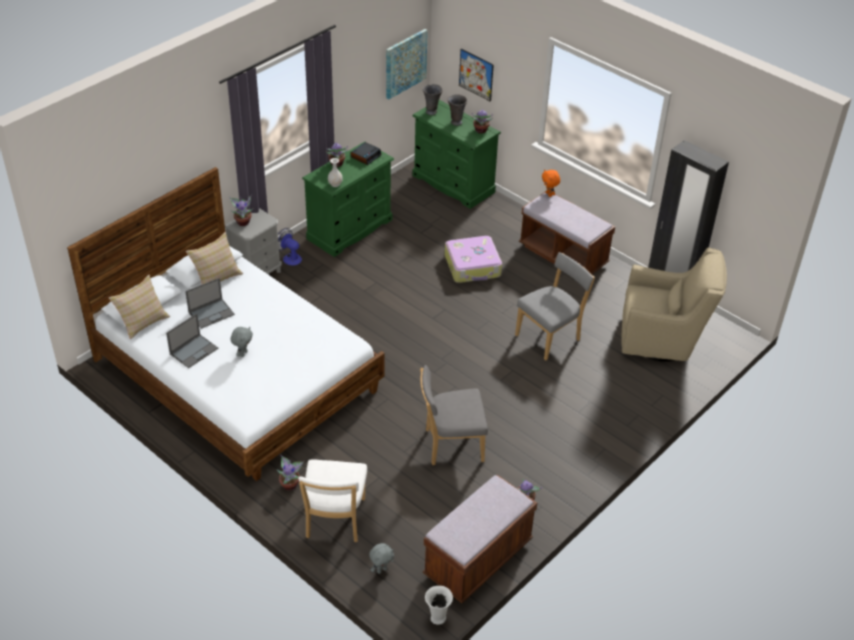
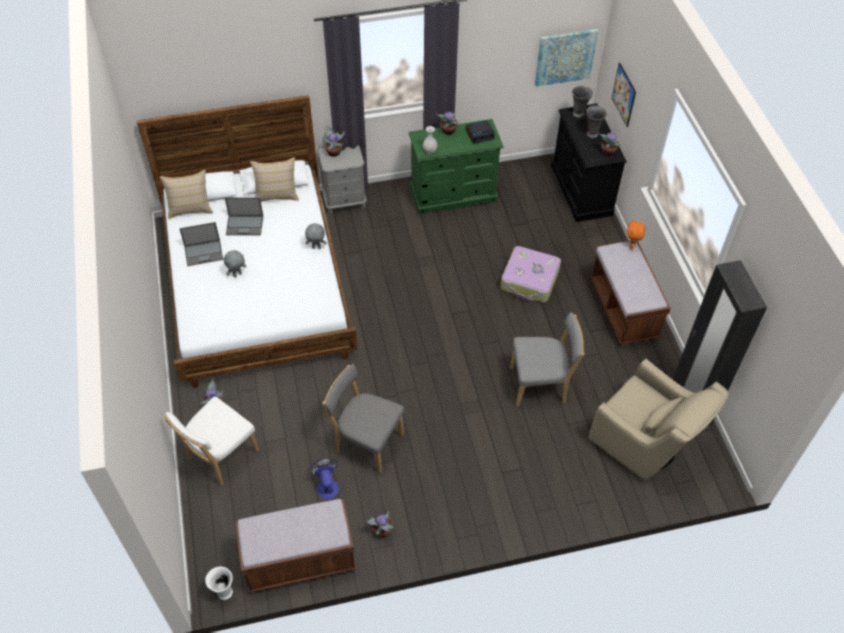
camera: 35 degrees right, 10 degrees up
(289, 258) = (382, 198): fan -> fan (327, 485)
(381, 570) = (219, 522): grey plush toy -> grey plush toy (316, 247)
(453, 184) = (581, 190): green dresser -> black dresser

